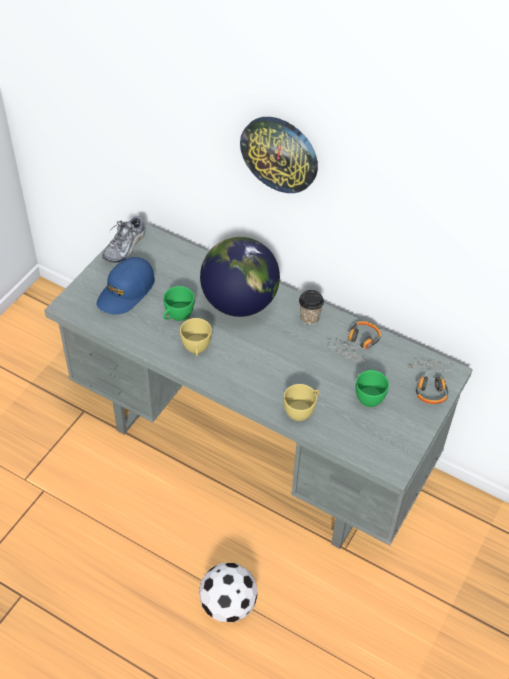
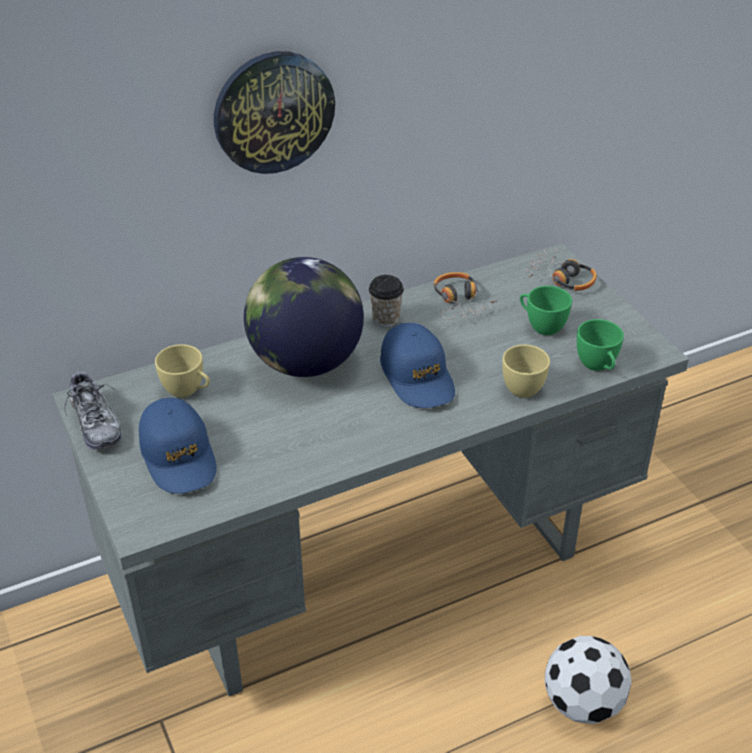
camera: 55 degrees left, 10 degrees down
(177, 316) = (273, 426): green cup -> green cup (598, 366)
(196, 350) = (346, 432): yellow cup -> yellow cup (187, 391)
(269, 358) = (417, 376): none -> blue cap

